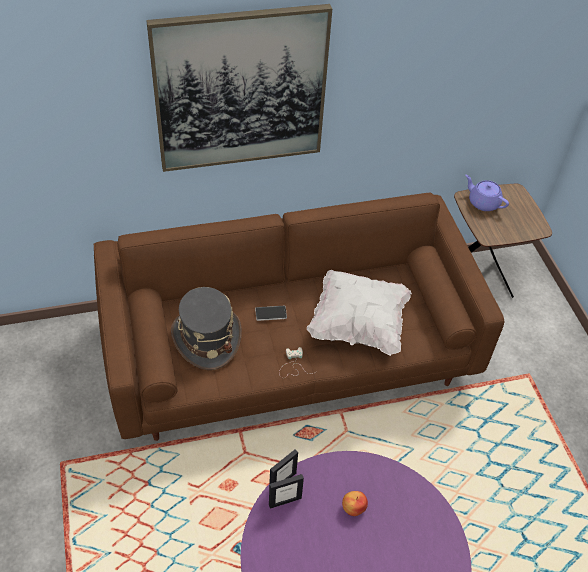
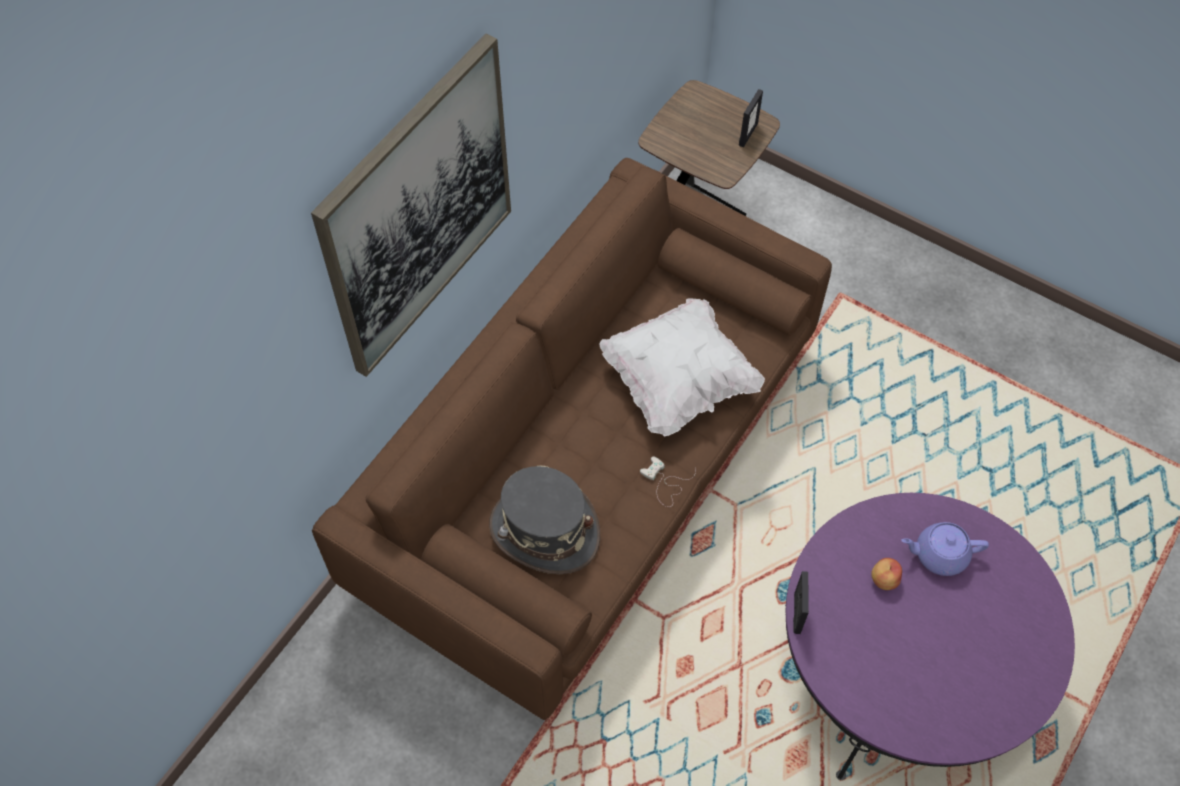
camera: 40 degrees left, 10 degrees up
(271, 313) = (579, 444): phone -> none
(285, 501) = (819, 630): picture frame -> picture frame (748, 134)
(483, 202) = (678, 133): purple teapot -> purple teapot (939, 554)

